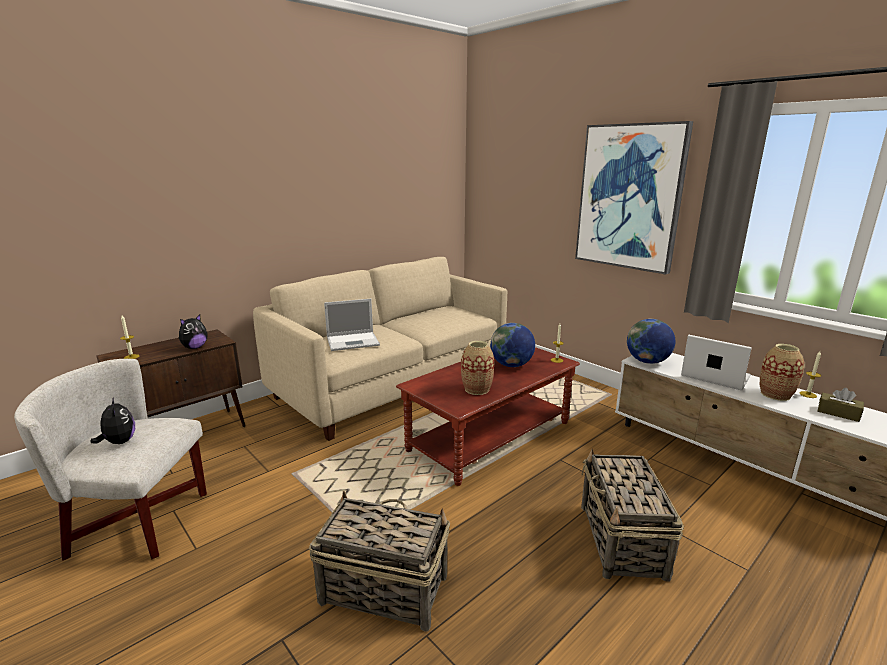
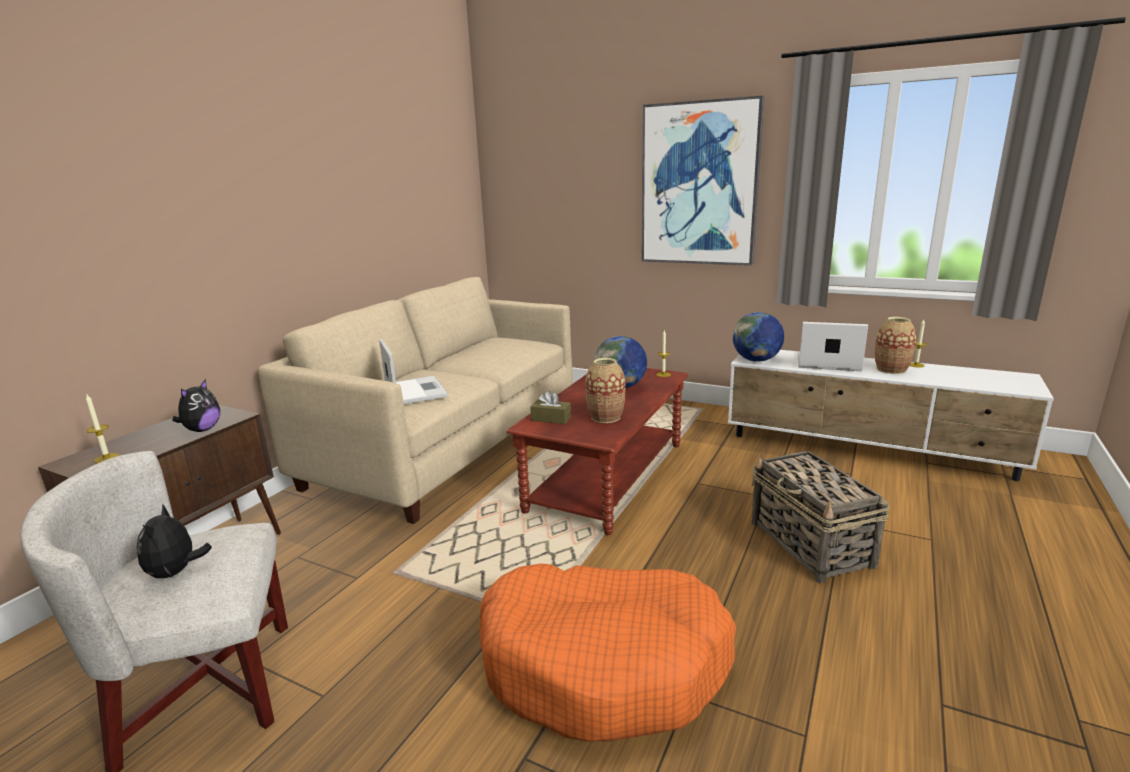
camera: 20 degrees left, 0 degrees up
(119, 442) = (176, 572): plush toy -> plush toy turned 135 degrees counterclockwise
(354, 341) = (415, 391): laptop -> laptop turned 75 degrees counterclockwise
(382, 588) = (604, 664): basket -> orange dog bed
(838, 413) = (952, 376): brown tissue box -> brown tissue box (551, 419)

